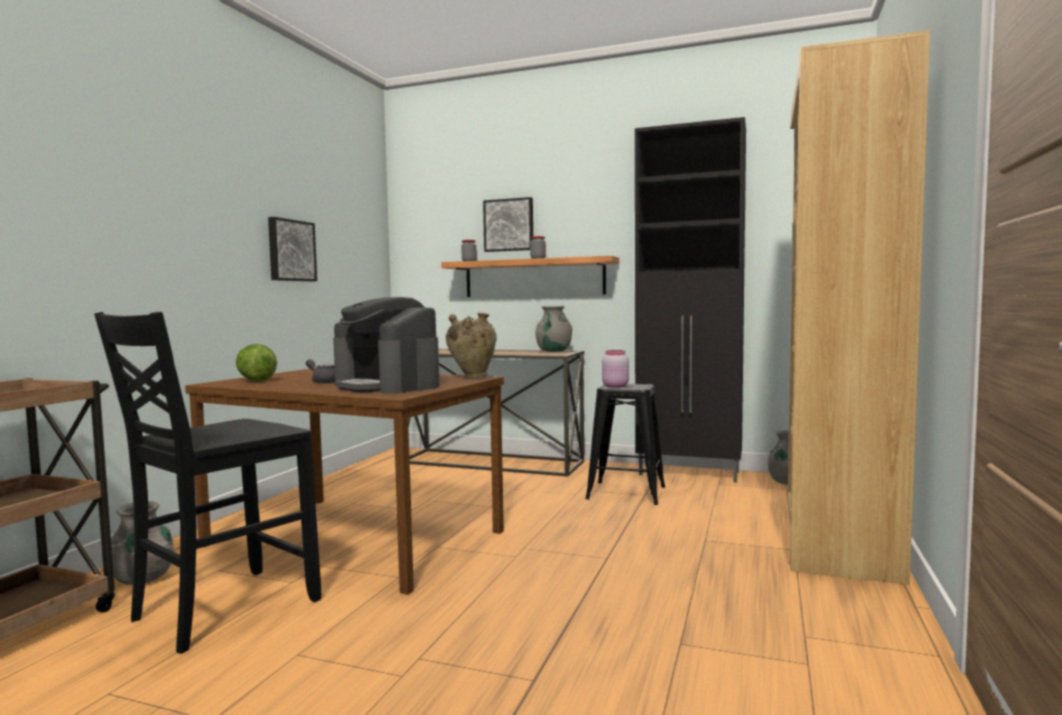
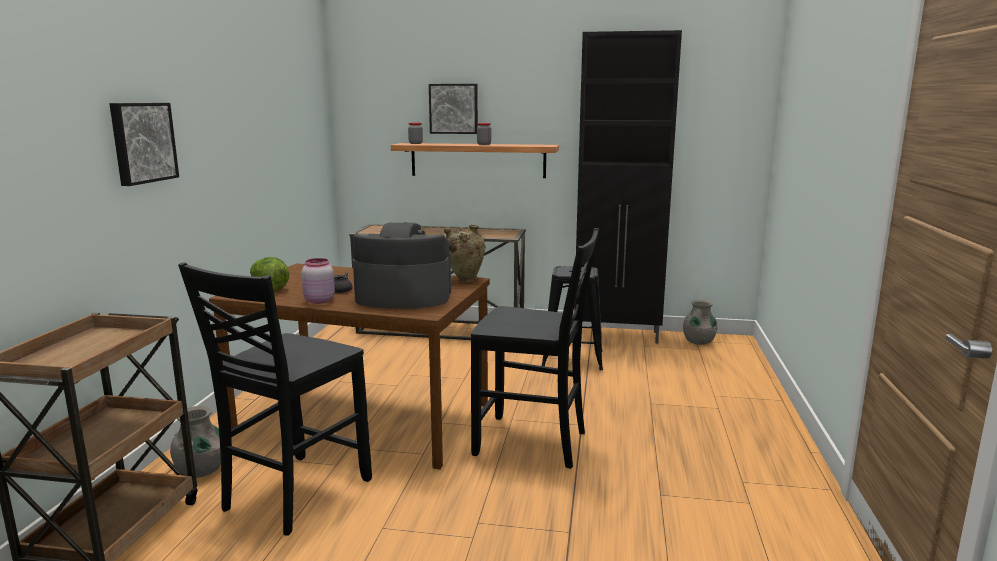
camera: 10 degrees left, 10 degrees up
(290, 250) = (259, 146): picture -> picture (142, 142)
(387, 386) = (403, 297): coffee machine -> coffee machine turned 150 degrees clockwise
(536, 574) = (533, 443): none -> black chair
(553, 351) = (499, 231): grey vase -> none
(614, 386) = (566, 271): pink jar -> pink jar (319, 300)
(836, 536) = (745, 394): brown bookcase -> none

